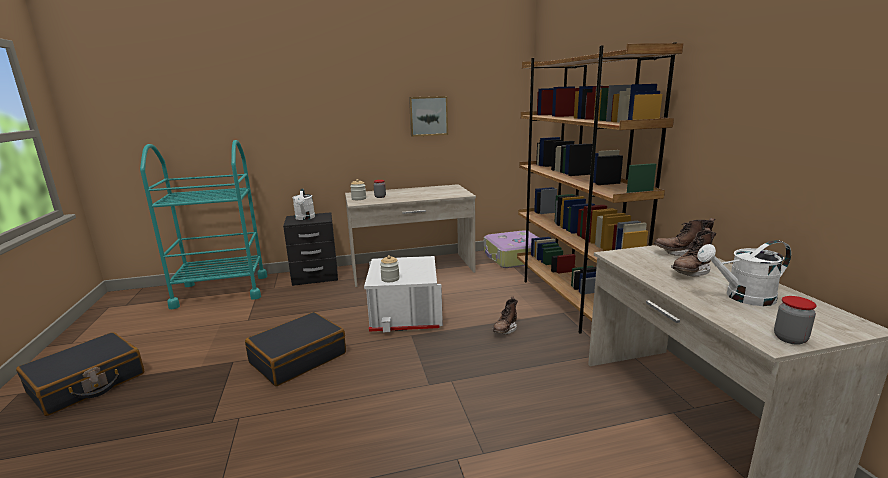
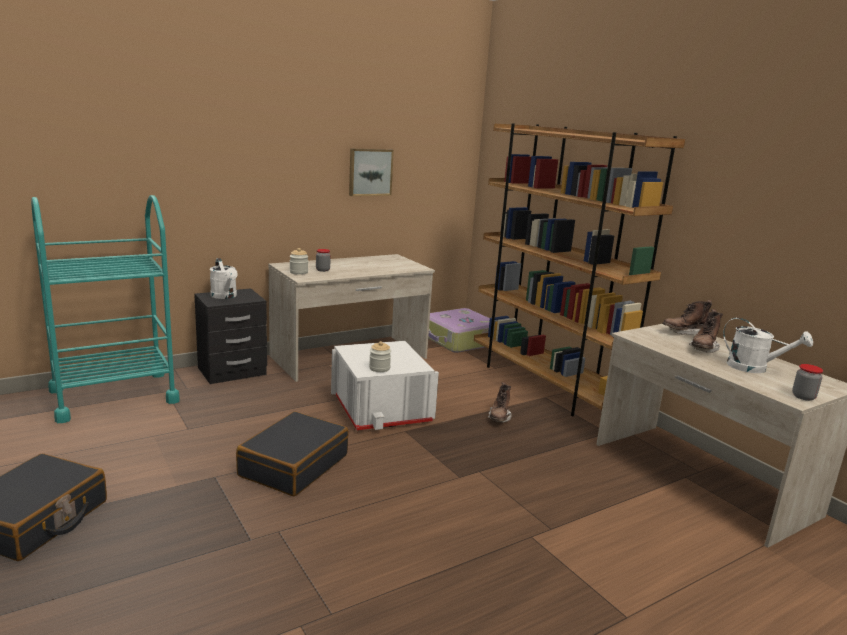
camera: 20 degrees left, 0 degrees up
(742, 297) = (754, 368): white watering can -> white watering can turned 120 degrees counterclockwise

